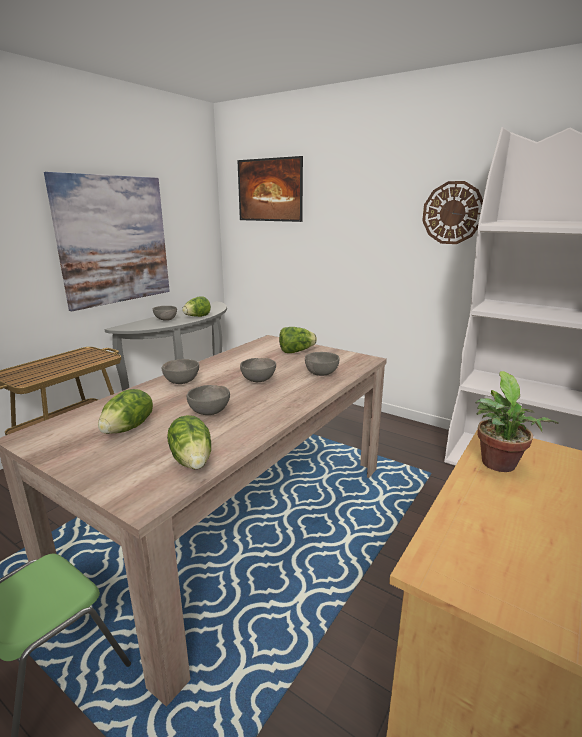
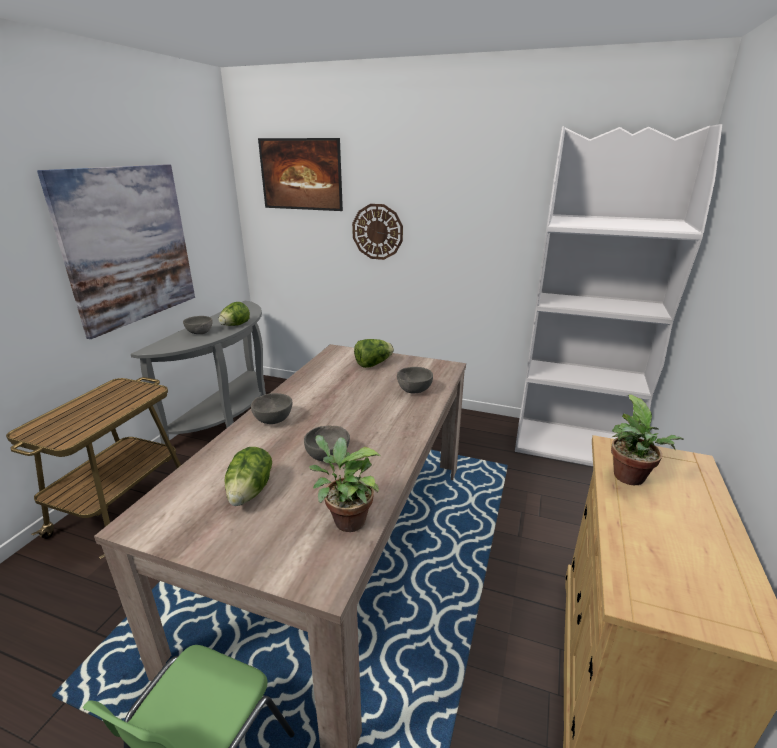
camera: 15 degrees left, 5 degrees up
(193, 460) = (346, 520): lettuce -> potted plant
(259, 380) = (356, 407): grey bowl -> none
(452, 213) = (507, 205): wall clock -> wall clock (377, 232)

